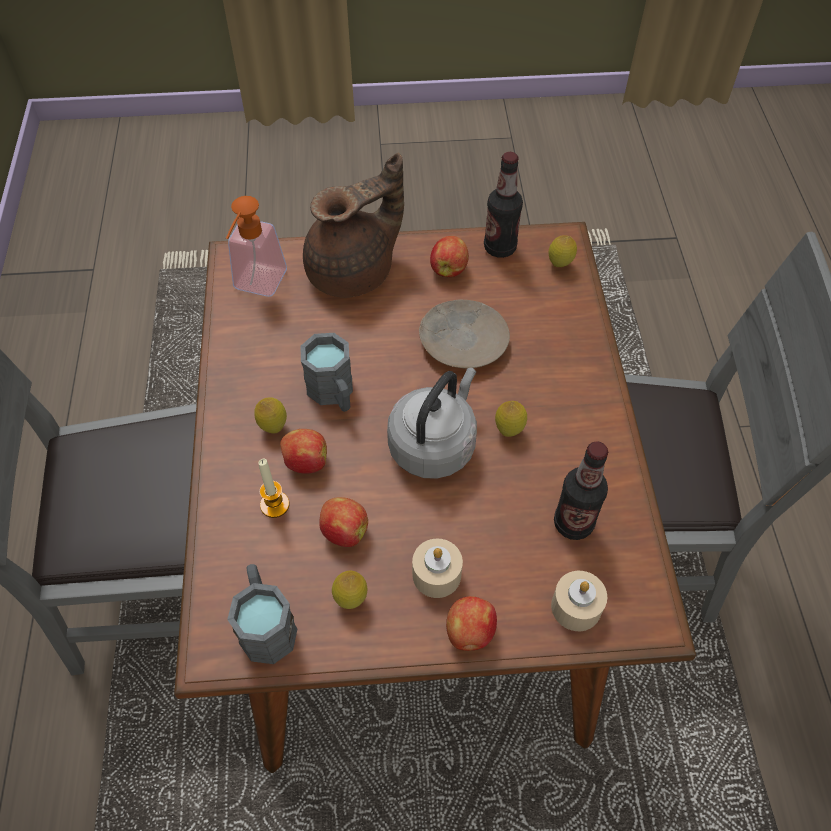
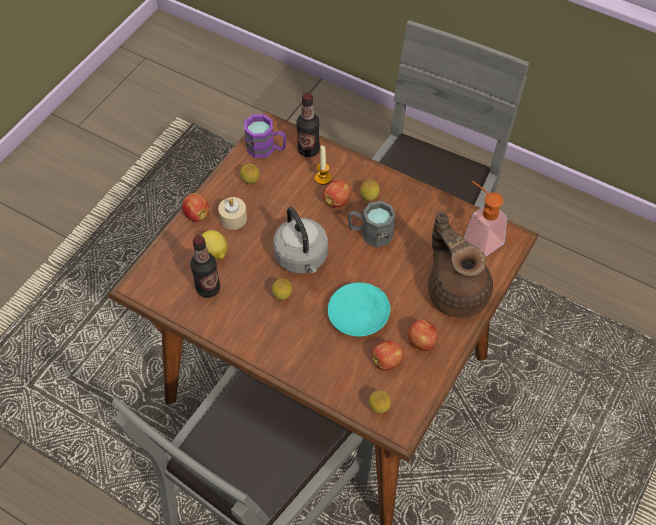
camera: 125 degrees right, 0 degrees up
(266, 623) = (266, 149): grey mug -> purple mug
(344, 531) = (286, 196): apple -> apple (387, 361)
(354, 271) = (456, 291): brown teapot -> brown teapot turned 150 degrees clockwise
(462, 341) = (359, 313): beige plate -> turquoise plate
(500, 248) = (419, 383): bottle -> bottle (308, 150)
(513, 556) = (215, 253): none -> lemon
(576, 607) = (170, 261): beige candle -> none

